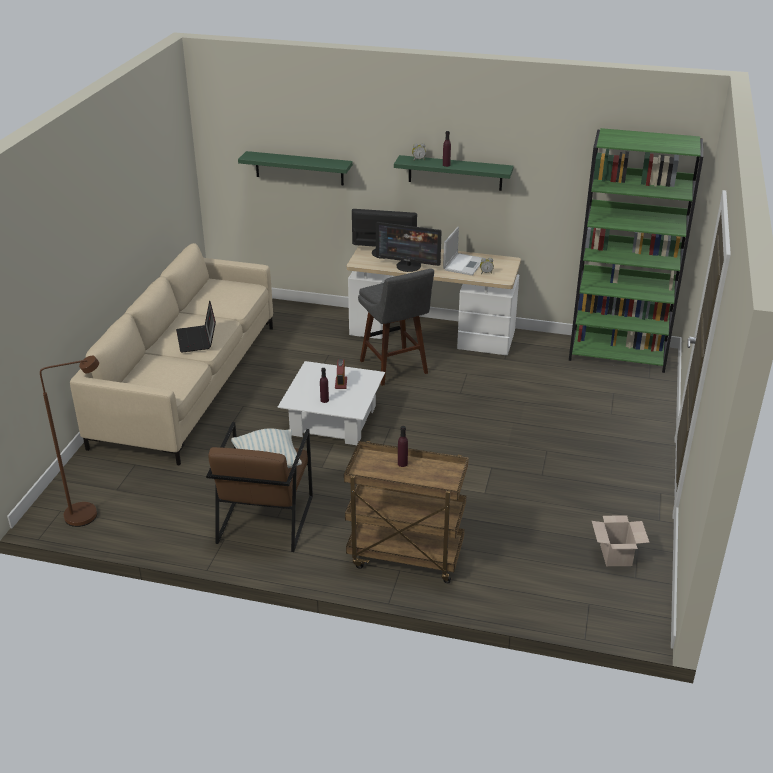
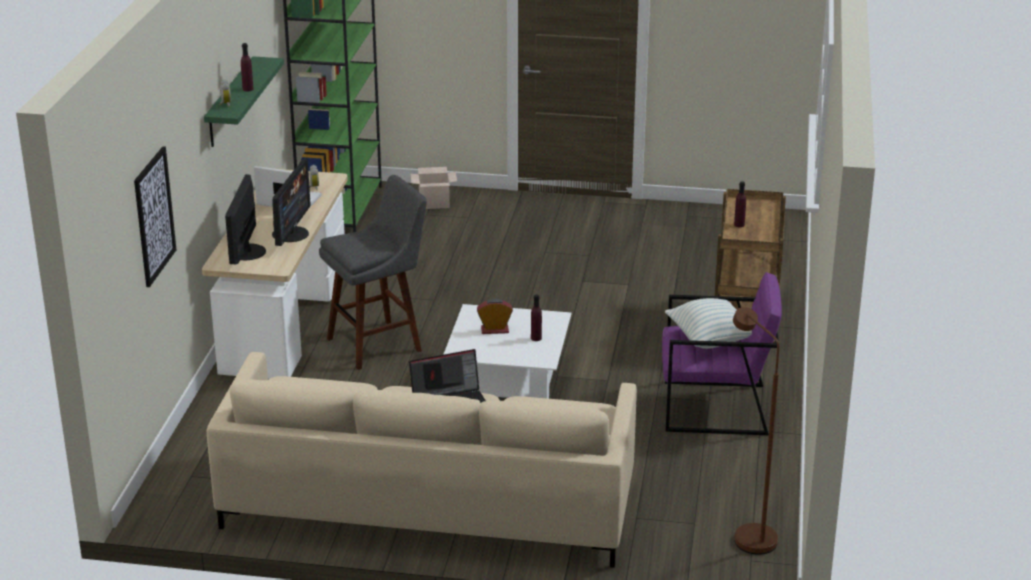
camera: 95 degrees left, 5 degrees down
(265, 519) = (715, 408): brown armchair -> purple armchair
(299, 168) = (154, 216): green shelf -> picture
(616, 556) = (703, 225): cardboard box -> cardboard box (435, 203)

